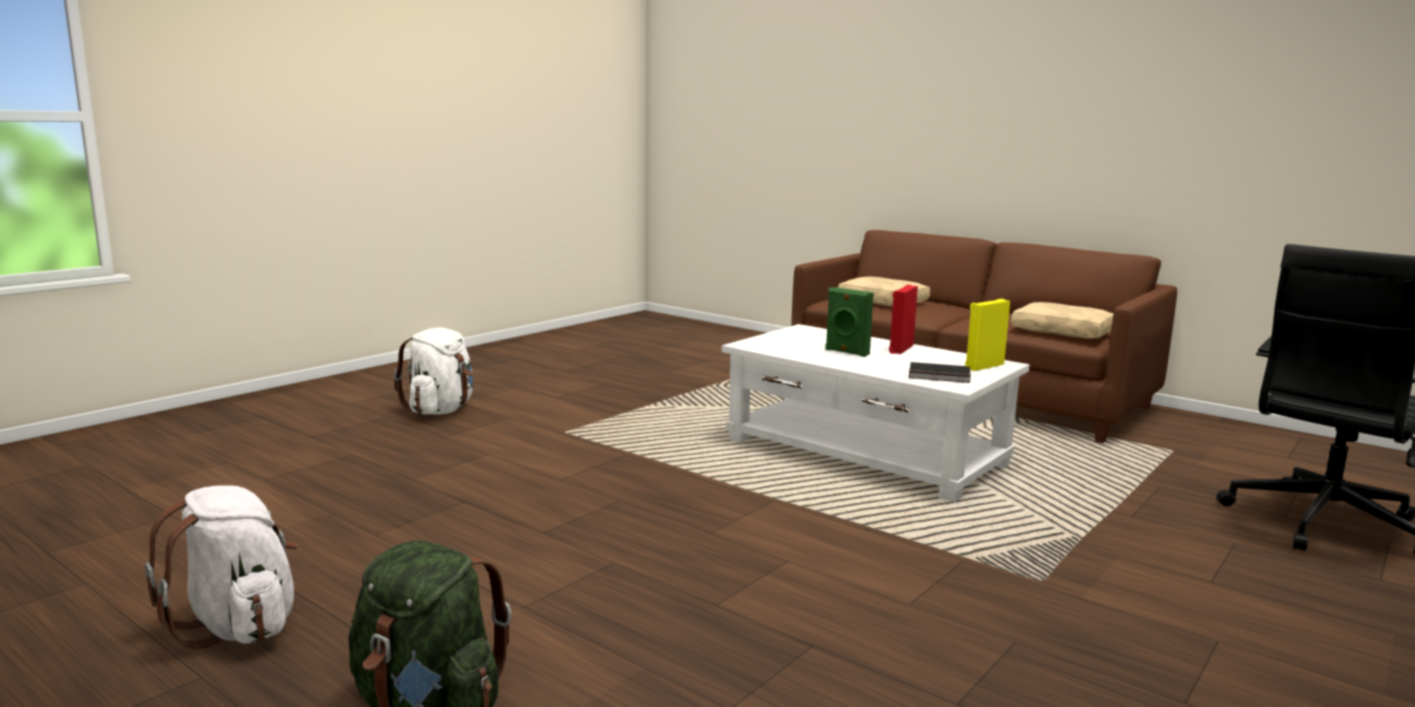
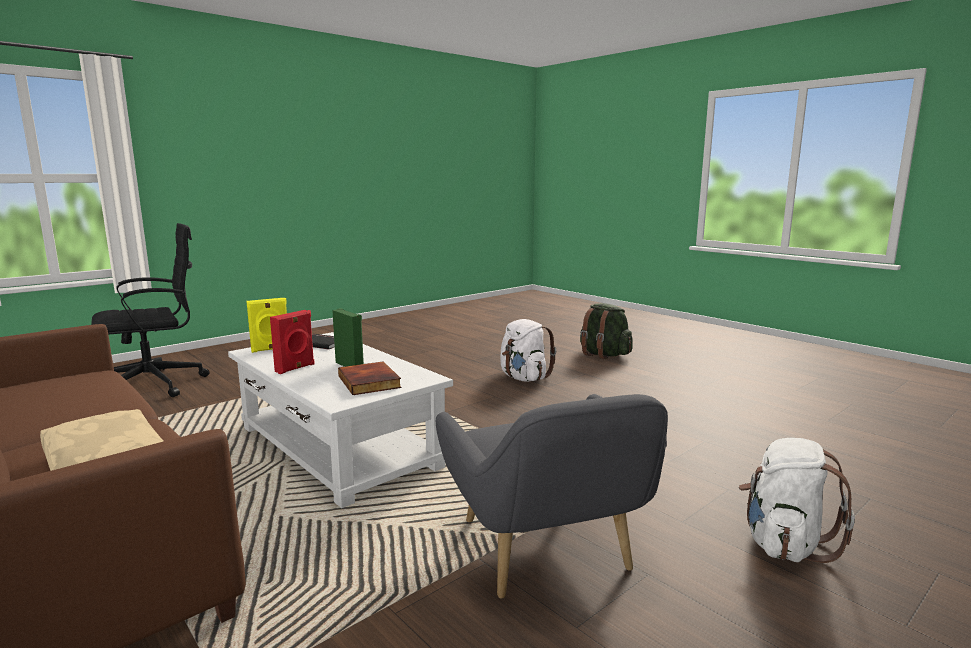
camera: 170 degrees left, 0 degrees up
(238, 626) = (697, 374): white backpack -> white backpack (524, 378)
(624, 401) = (545, 552): none -> grey armchair
(800, 340) = (370, 382): none -> book
(1063, 331) = (74, 383): beige pillow -> none

